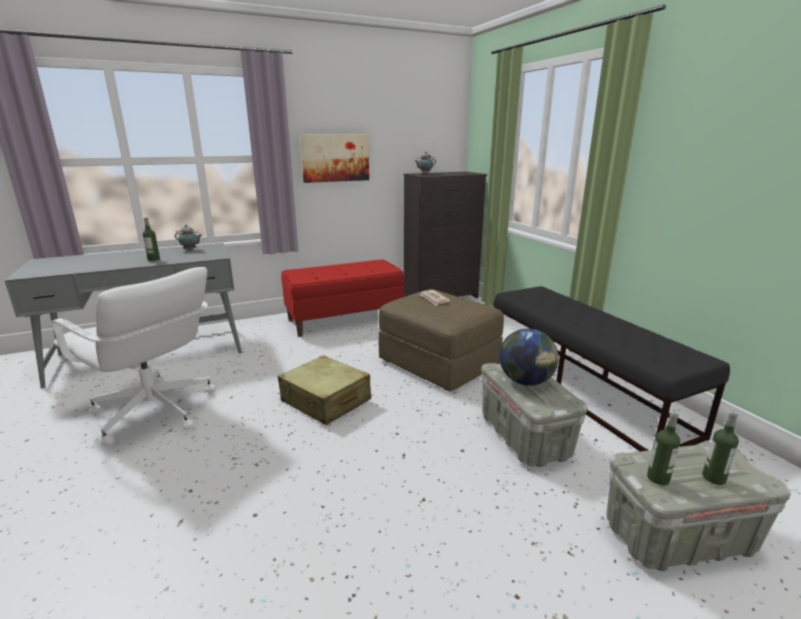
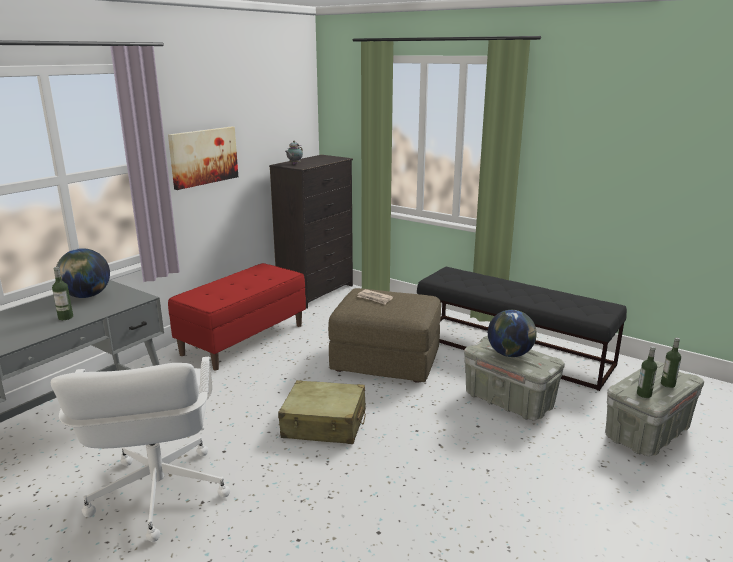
camera: 30 degrees left, 0 degrees up
(154, 412) = (158, 493): white office chair -> white office chair turned 75 degrees clockwise
(190, 250) = (86, 296): teapot -> globe

